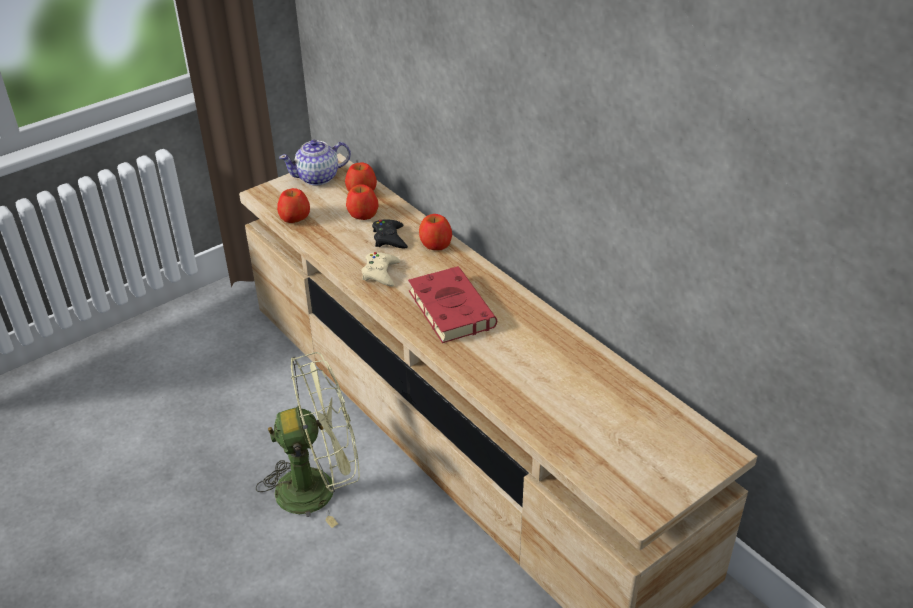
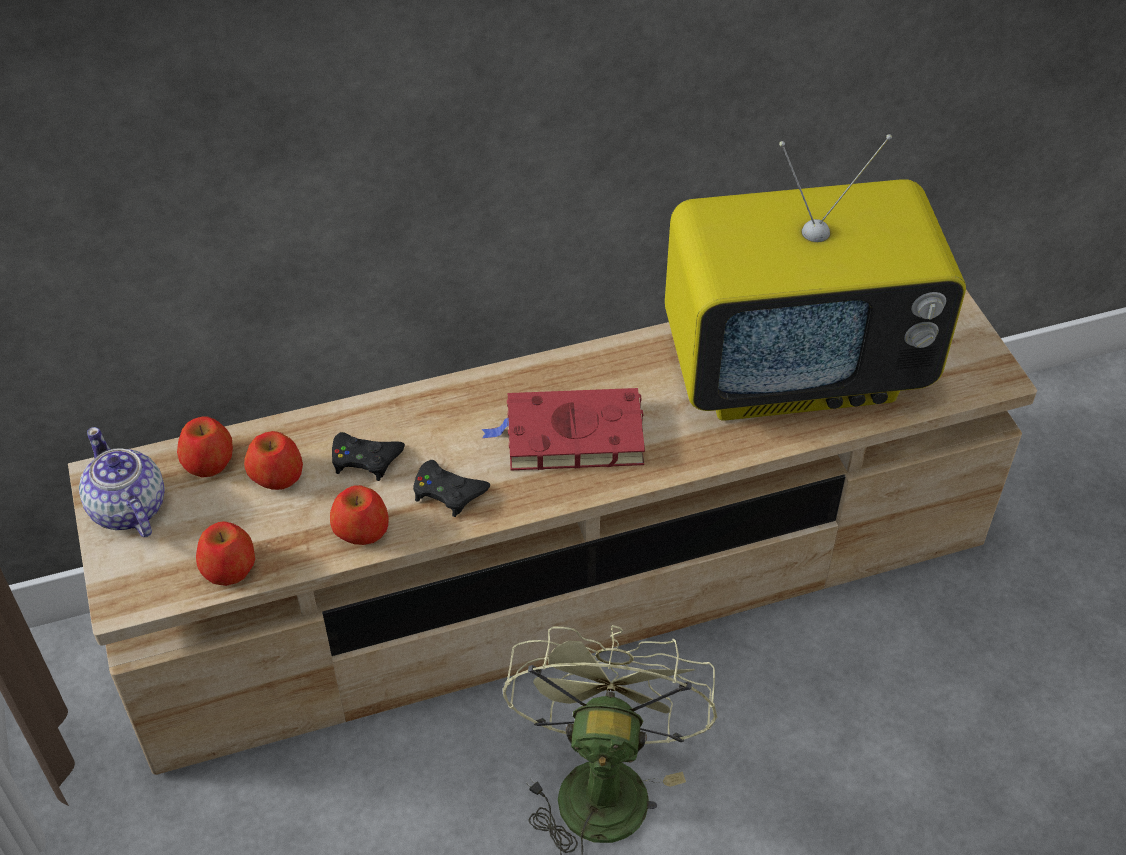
camera: 70 degrees left, 10 degrees up
(318, 177) = (128, 509): teapot -> teapot turned 150 degrees clockwise
(380, 273) = (448, 492): beige game controller -> black game controller
(435, 244) = (411, 410): apple -> apple (361, 530)
(573, 395) = (796, 369): none -> television

